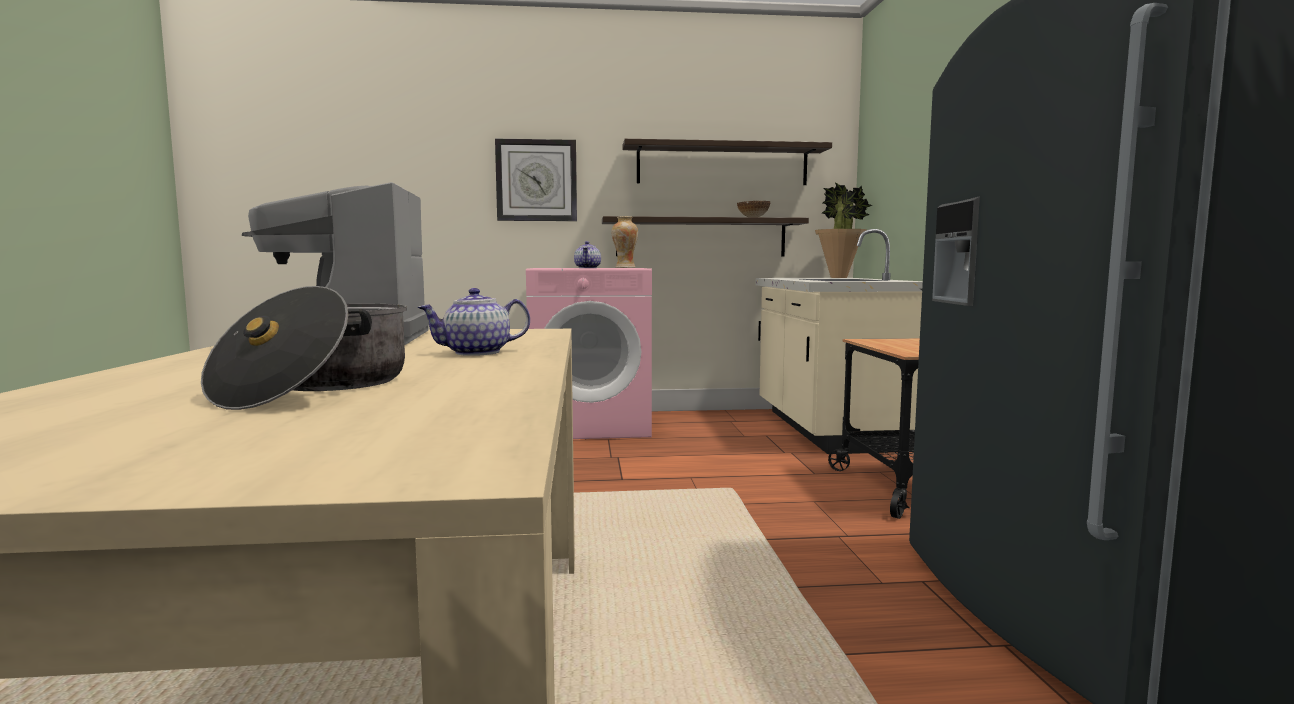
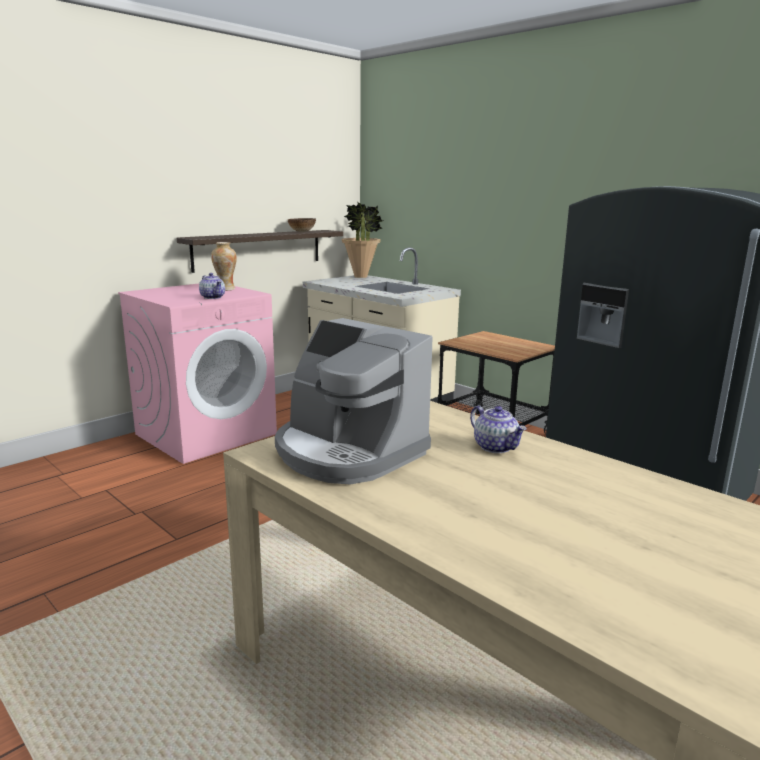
camera: 40 degrees left, 10 degrees up
(317, 387) = (584, 512): cooking pot -> none
(476, 352) = (496, 447): teapot -> teapot turned 60 degrees counterclockwise
(536, 180) = (110, 201): wall clock -> none
(722, 165) = (271, 184): shelf -> none

